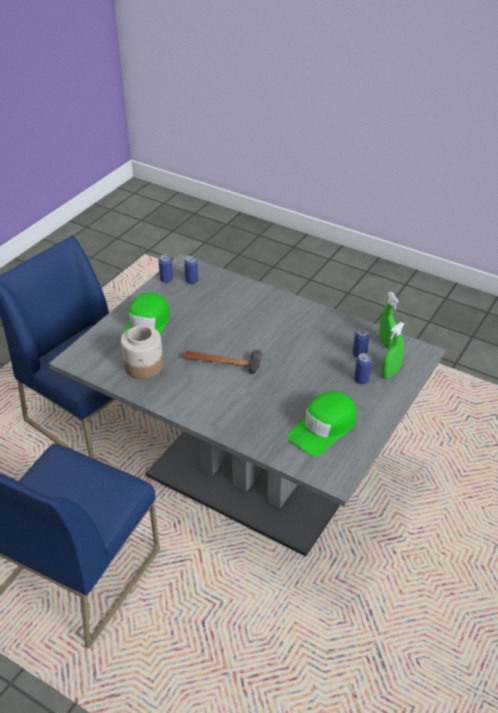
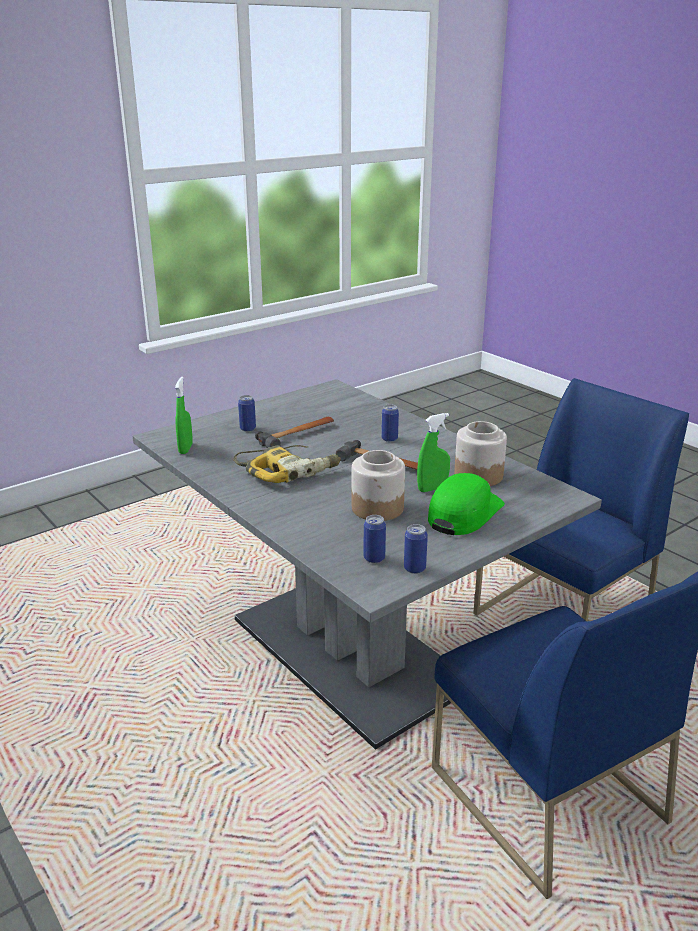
camera: 160 degrees left, 15 degrees down
(206, 317) = (378, 508): none -> jar
(289, 337) = (288, 470): none -> power drill
(312, 381) = (297, 435): none -> hammer
(324, 428) = (317, 409): green cap -> none
(359, 354) = (226, 445): can -> can (389, 439)
(390, 373) = (213, 428): green spray bottle -> green spray bottle (432, 488)

